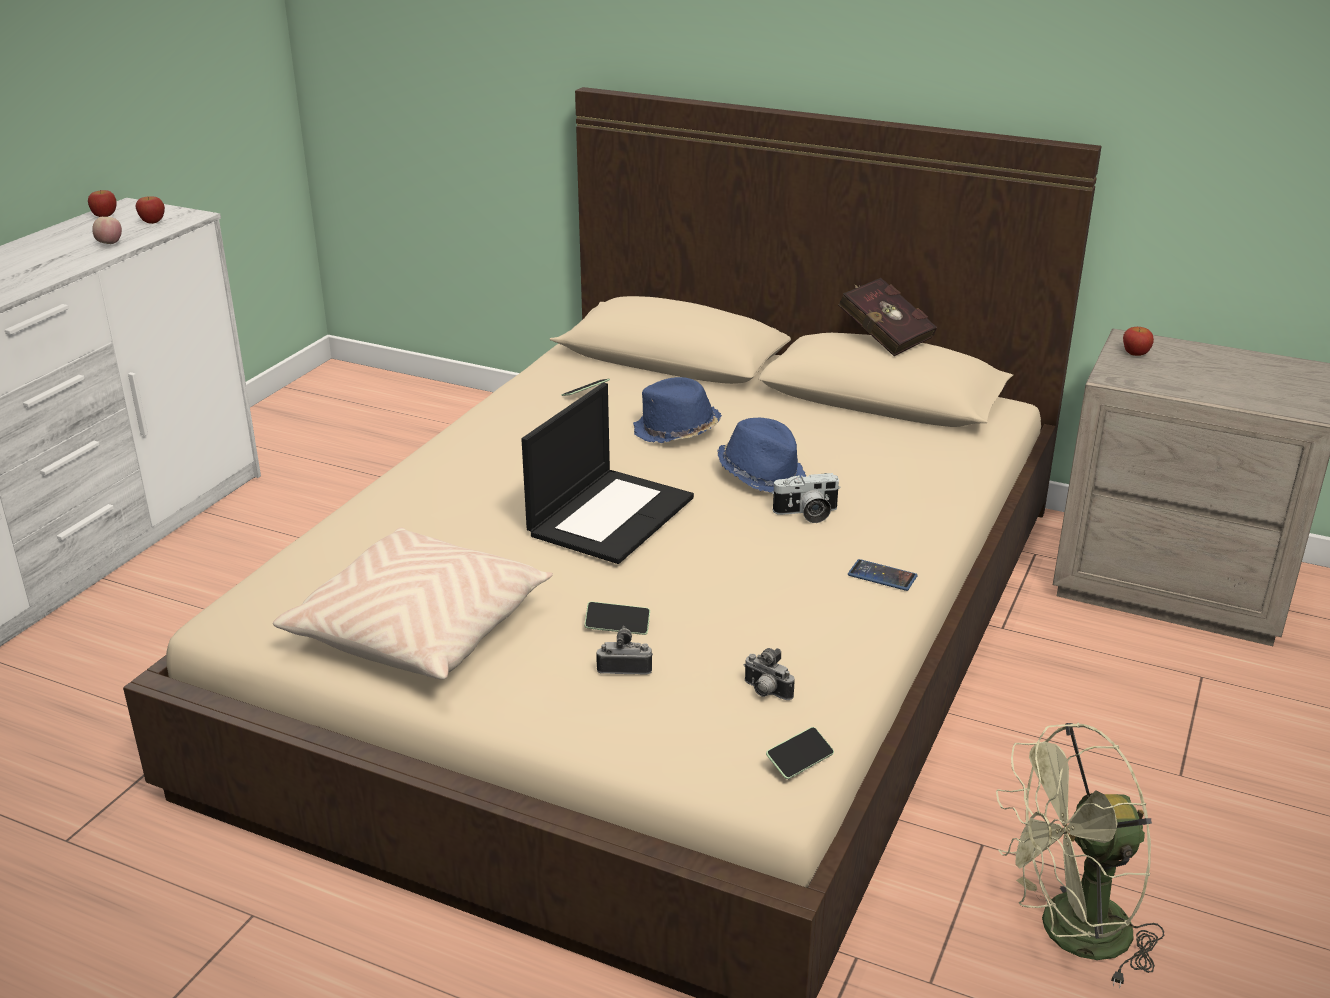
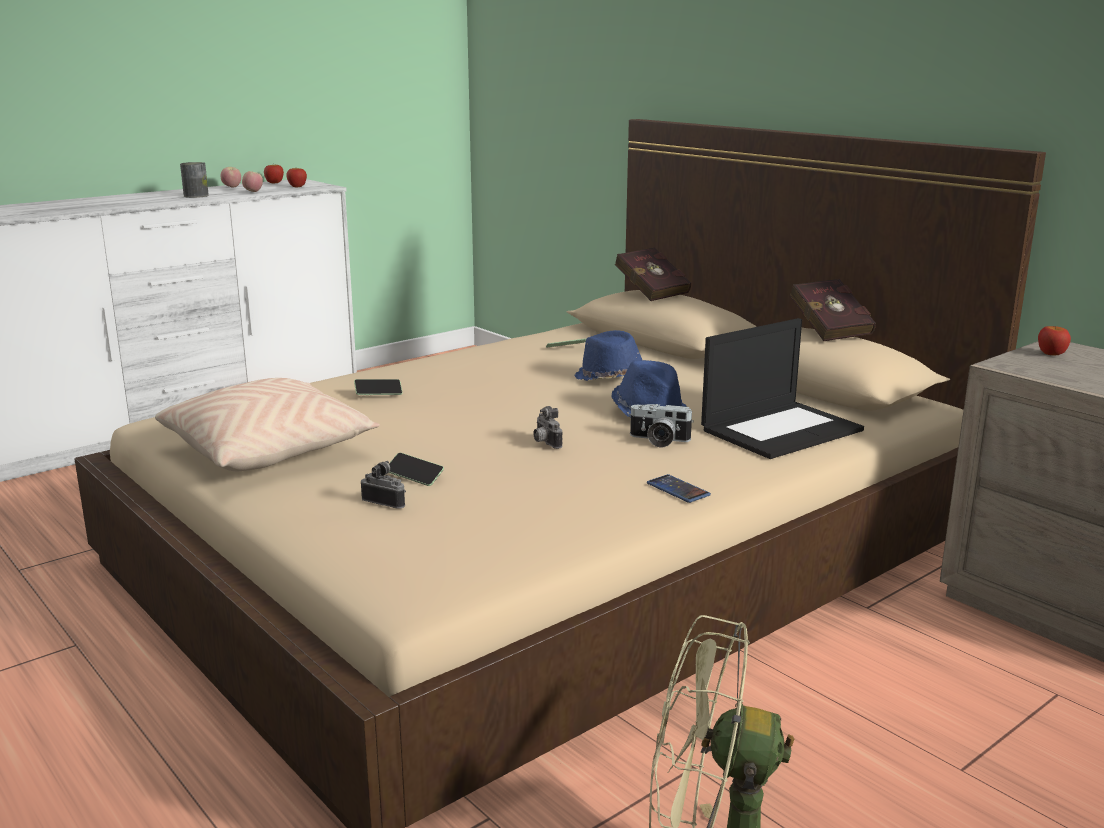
camera: 25 degrees right, 10 degrees down
(41, 266) = (196, 196): none -> can
(60, 236) = (232, 187): none -> apple
(611, 515) = (493, 413): laptop -> laptop (781, 429)
(649, 304) = (650, 292): none -> red book
(765, 692) = (479, 540): camera -> camera (545, 443)
(799, 761) = (451, 590): phone -> phone (378, 393)

